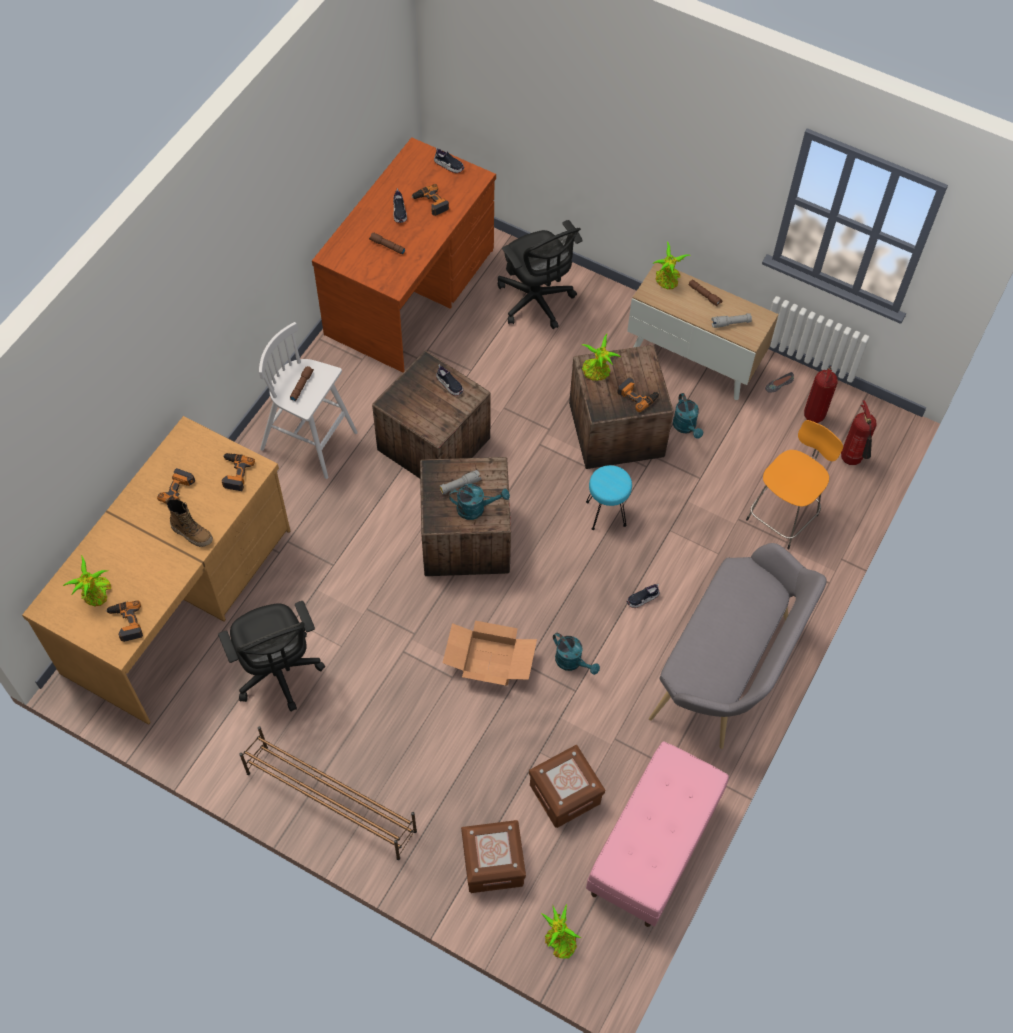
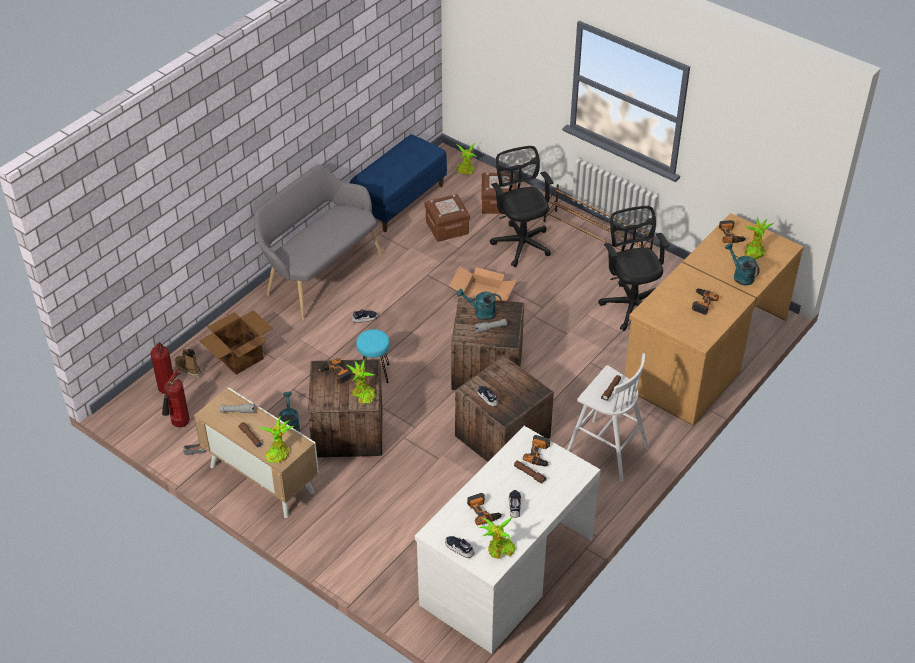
camera: 170 degrees left, 15 degrees down
(192, 533) = (690, 278): boot -> boot (188, 370)
(234, 473) = (662, 311): power drill -> power drill (539, 454)
(410, 168) = (499, 550): none -> potted plant
(411, 292) = (506, 571): brown desk -> white desk
(536, 302) = (388, 548): black office chair -> black office chair (521, 242)
(572, 662) = (425, 289): turquoise watering can -> turquoise watering can (740, 276)
(654, 847) = (399, 200): pink bench -> blue bench
(783, 515) = (239, 357): orange stool -> cardboard box

